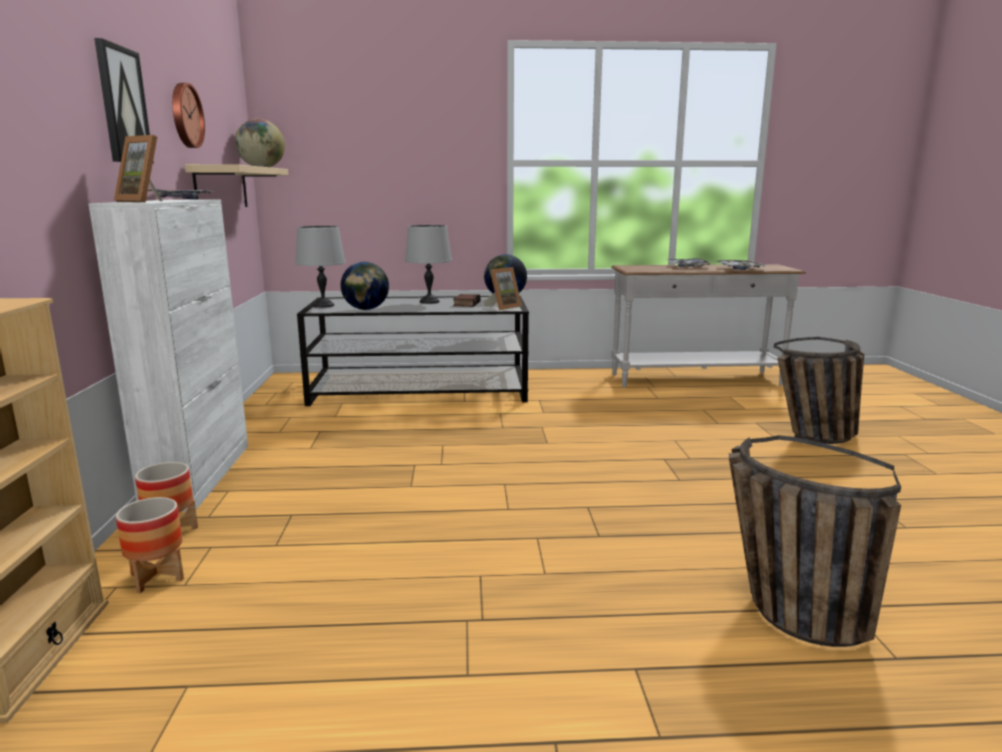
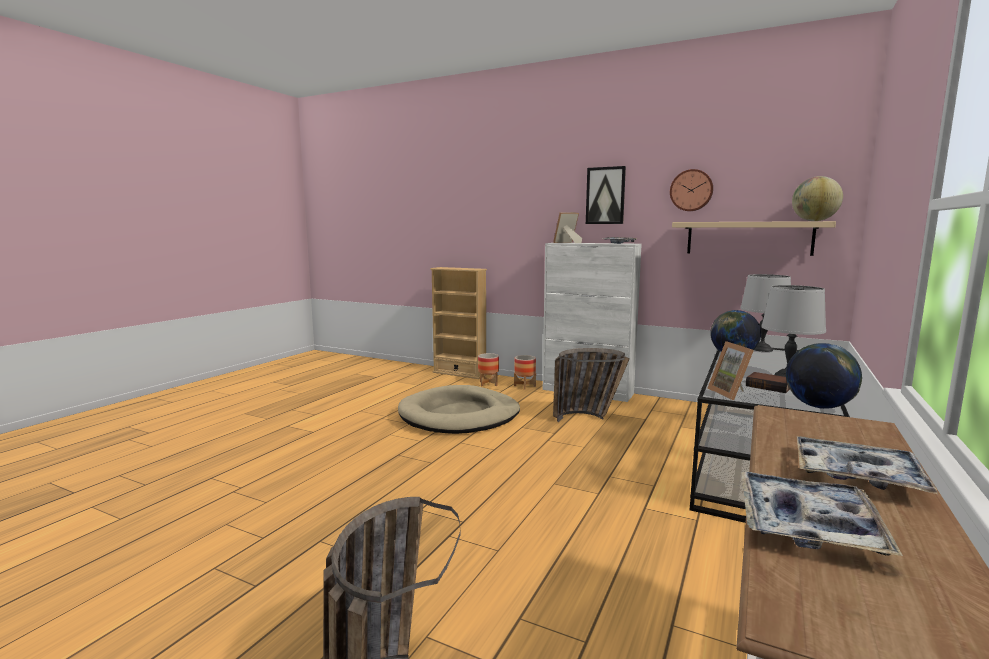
camera: 120 degrees right, 5 degrees down
(398, 543) = (459, 415): none -> beige dog bed
(781, 608) = (275, 471): basket -> basket (588, 417)

